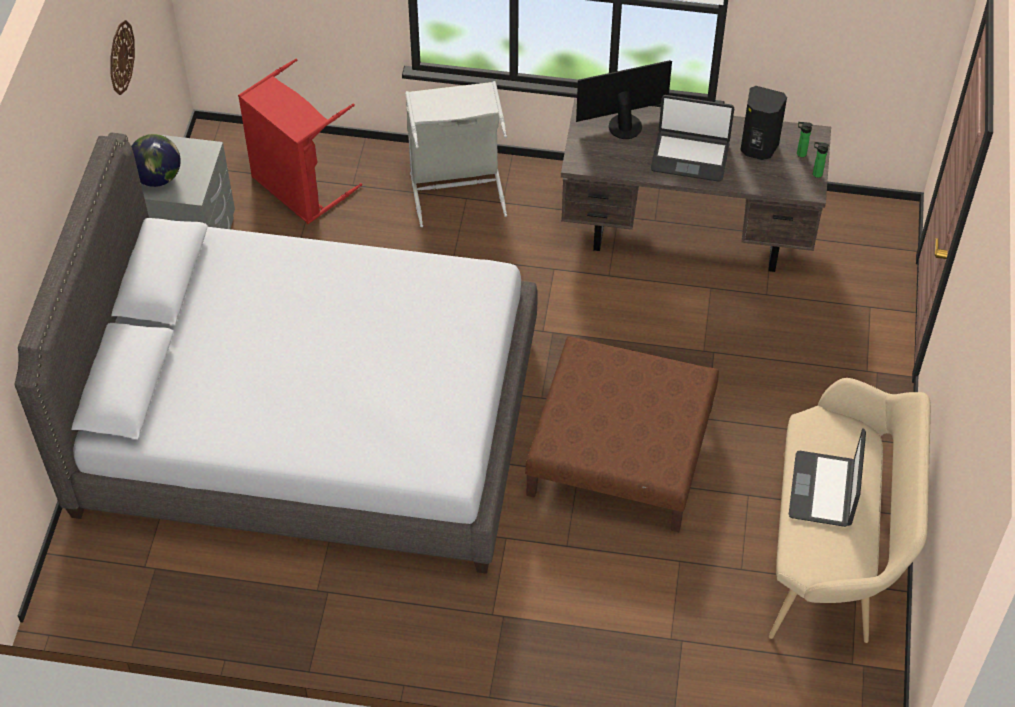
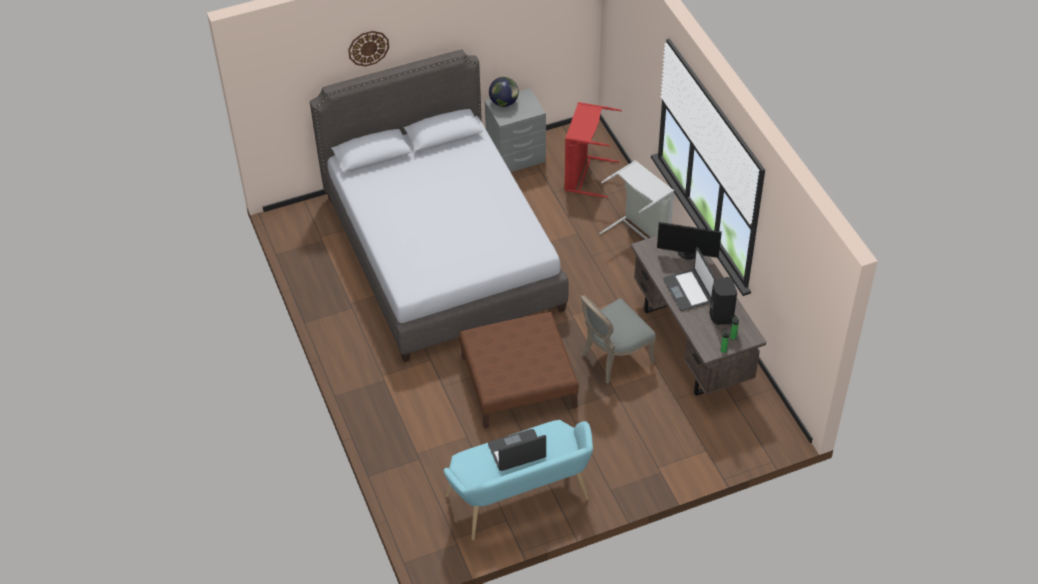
camera: 60 degrees right, 5 degrees down
(121, 57) = (516, 31): wall clock -> wall clock (368, 48)
(623, 124) = (688, 253): monitor -> monitor turned 150 degrees clockwise
(652, 324) = (613, 358): none -> grey chair
(834, 551) = (521, 501): beige bench -> turquoise bench

